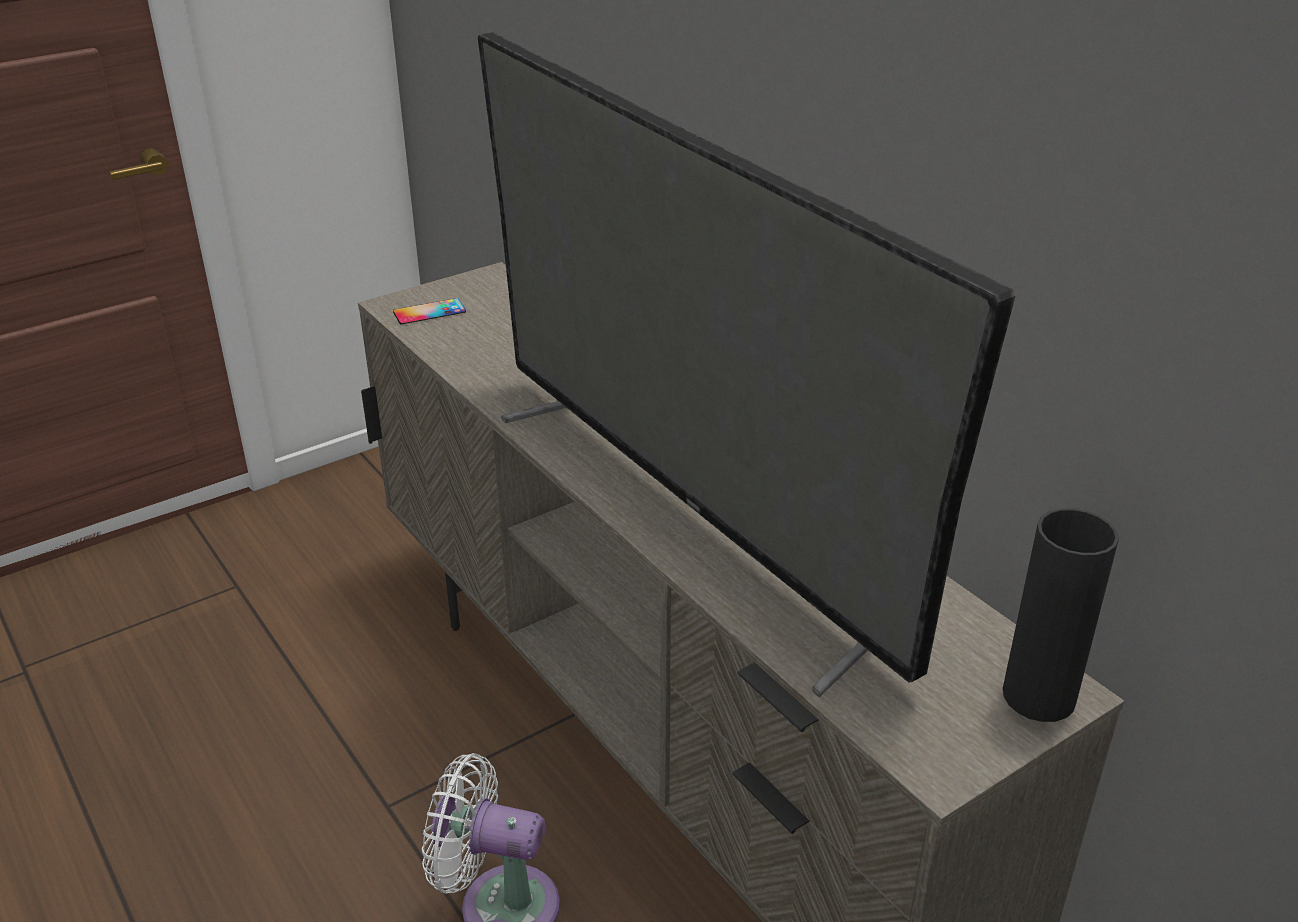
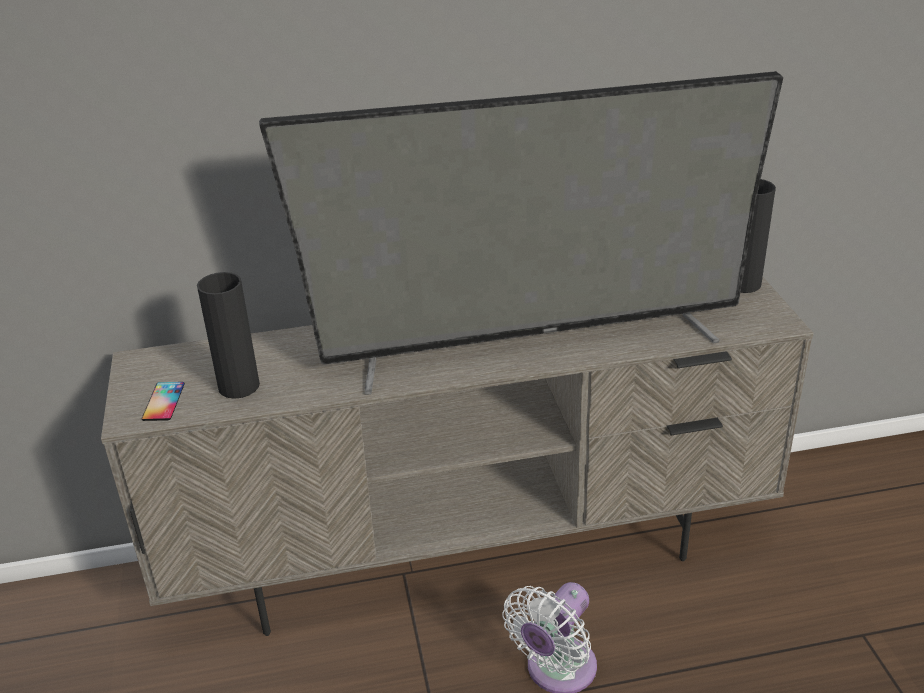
camera: 65 degrees left, 0 degrees up
(477, 342) = (239, 386): none -> black vase

